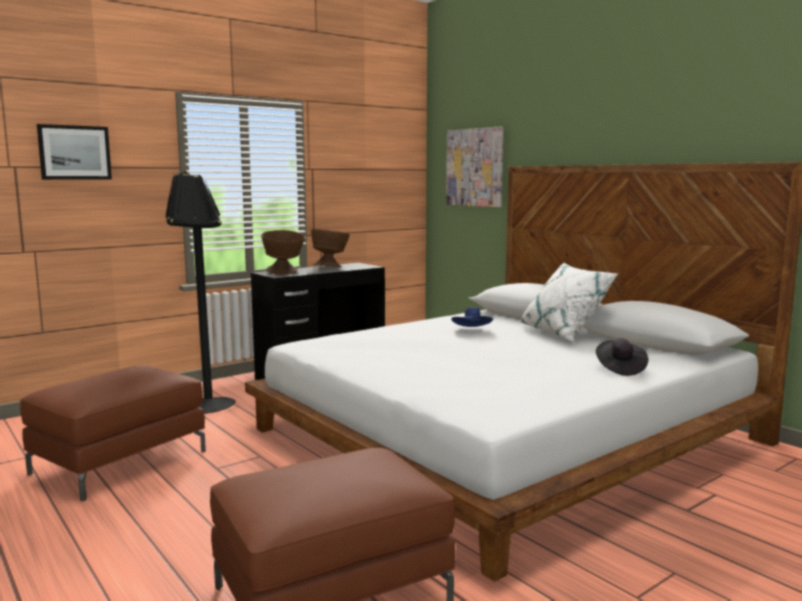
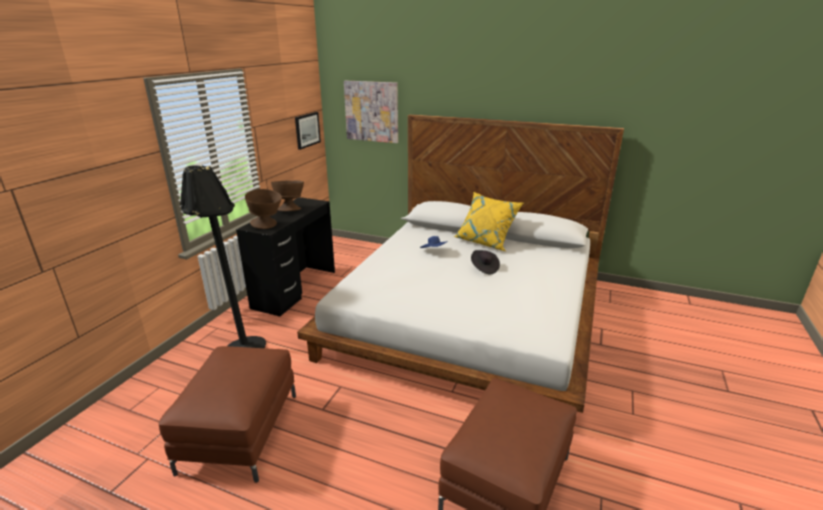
camera: 30 degrees left, 15 degrees up
(74, 152) = (68, 160): picture -> picture (307, 130)
(563, 334) = (486, 242): white pillow -> yellow pillow
(620, 369) = (553, 271): black hat -> black hat (484, 268)

